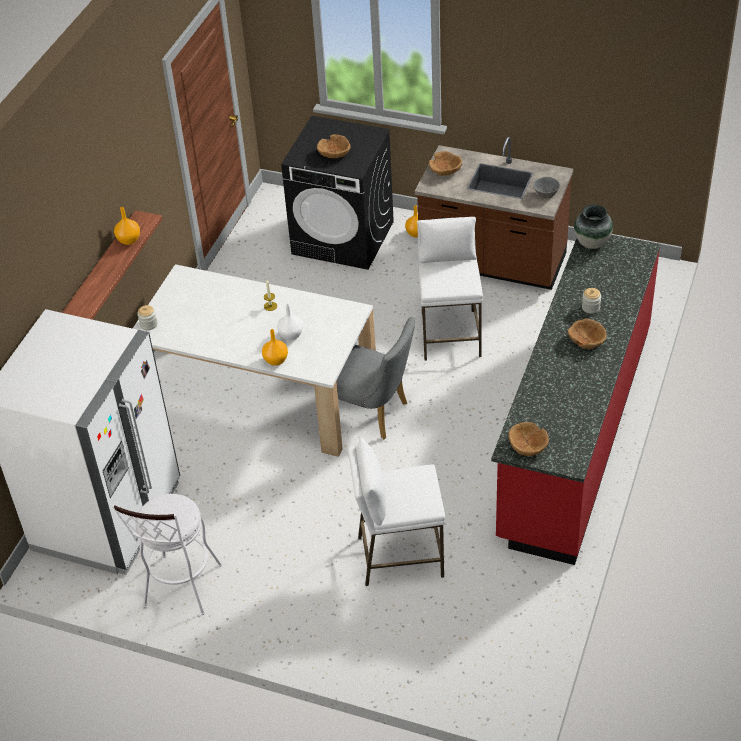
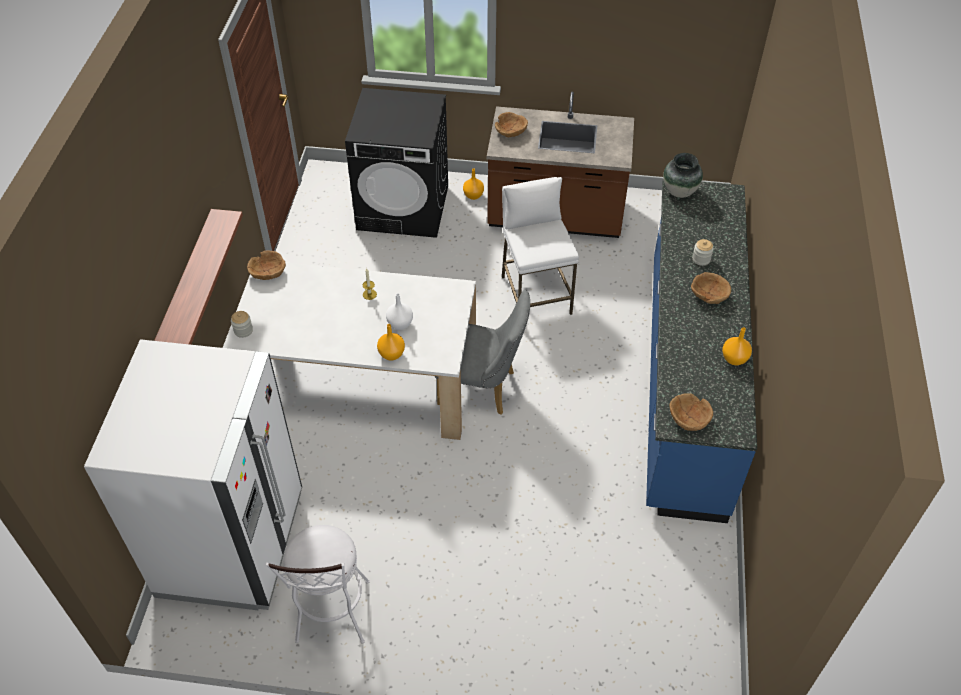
camera: 15 degrees left, 5 degrees up
(129, 240) = (212, 243): orange vase -> orange vase (734, 358)
(334, 153) = (397, 125): brown bowl -> brown bowl (268, 272)
(399, 556) = (552, 541): white stool -> none
(546, 194) = (616, 146): grey bowl -> none
(574, 431) = (684, 380): red counter -> blue counter

